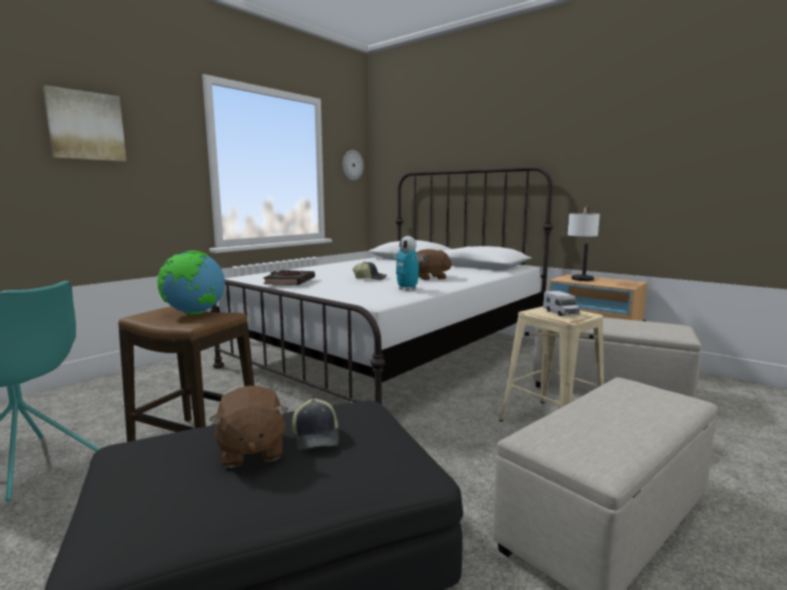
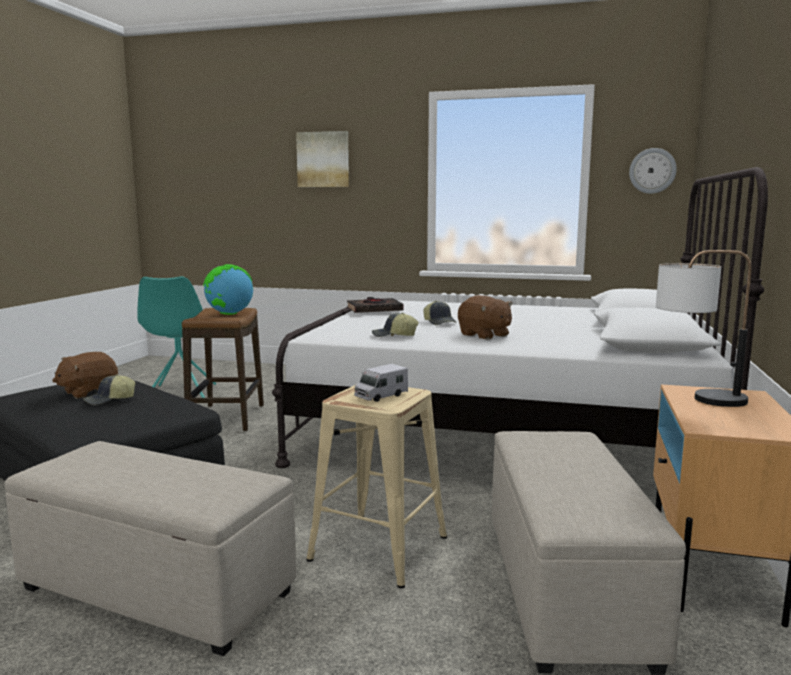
camera: 65 degrees right, 0 degrees up
(407, 289) = (394, 336): toy robot -> cap

